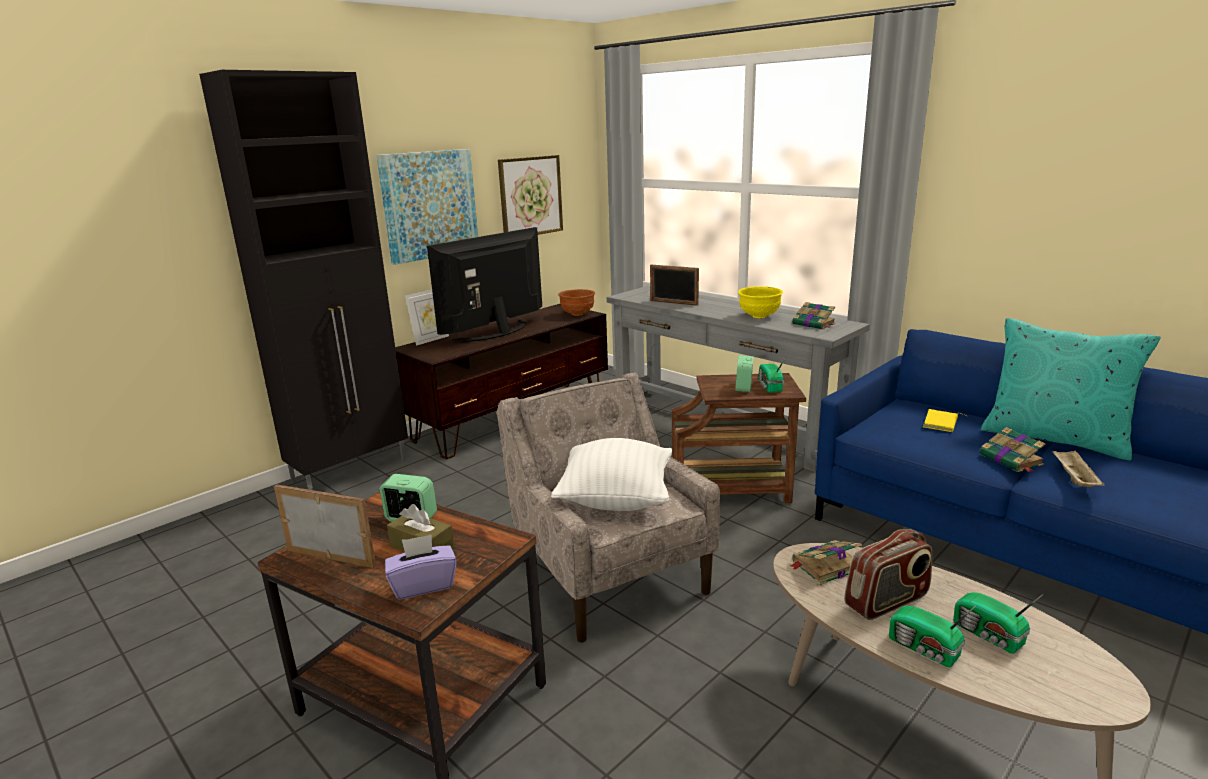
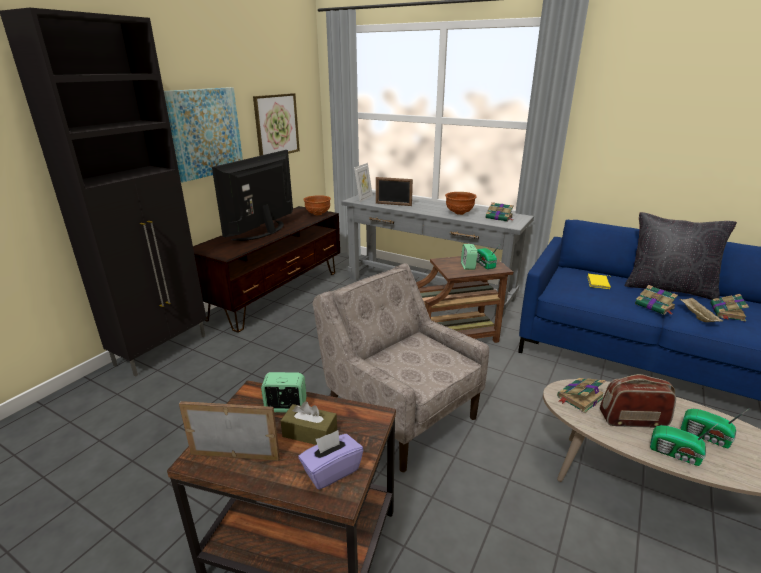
camera: 15 degrees left, 5 degrees up
(430, 340) = (213, 240): picture frame -> picture frame (364, 199)
(616, 499) = (414, 362): white pillow -> none
(758, 316) = (459, 213): yellow bowl -> brown bowl
(887, 601) = (632, 420): radio -> radio turned 135 degrees counterclockwise
(1054, 438) = (668, 288): turquoise pillow -> black pillow
(1132, 478) = (727, 313): none -> book

